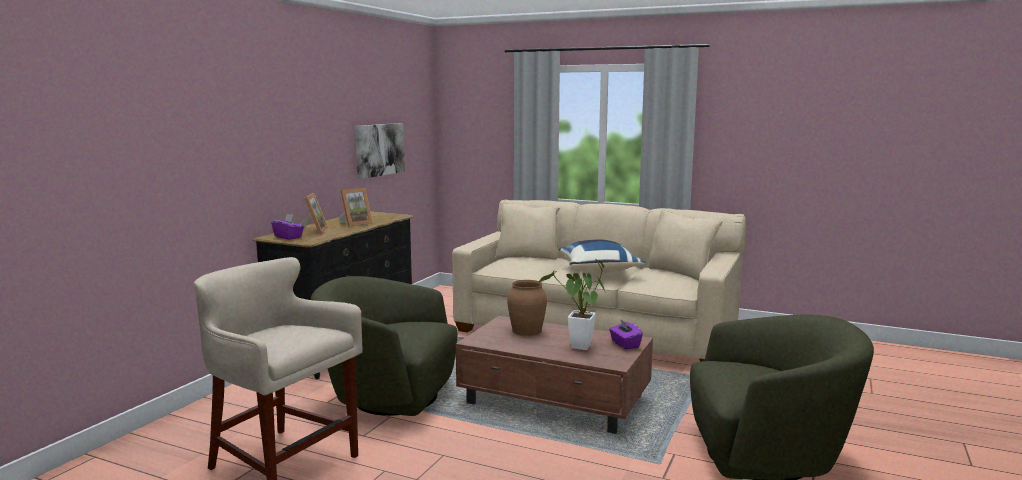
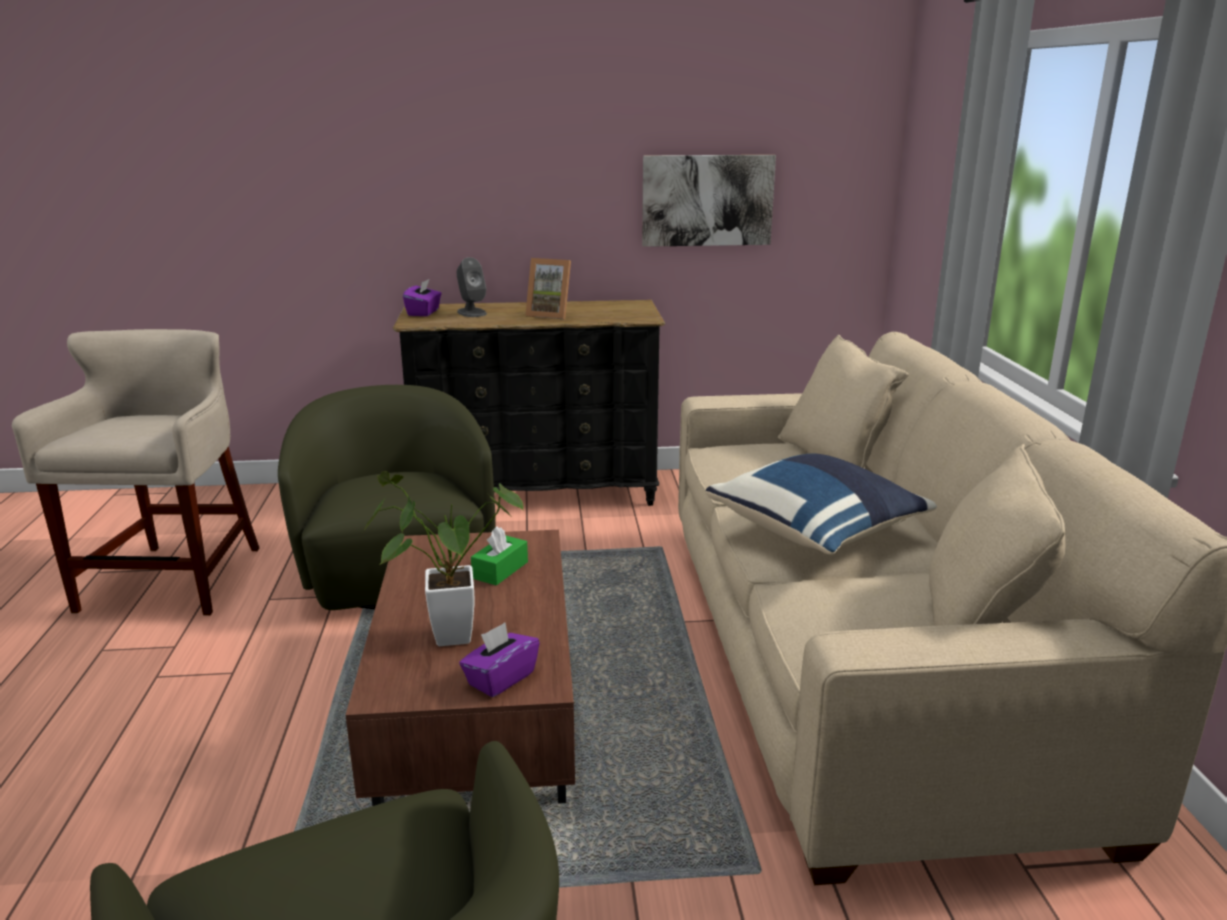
camera: 60 degrees right, 10 degrees up
(313, 231) = (471, 313): picture frame -> grey speaker
(527, 330) = (500, 570): brown vase -> green tissue box

